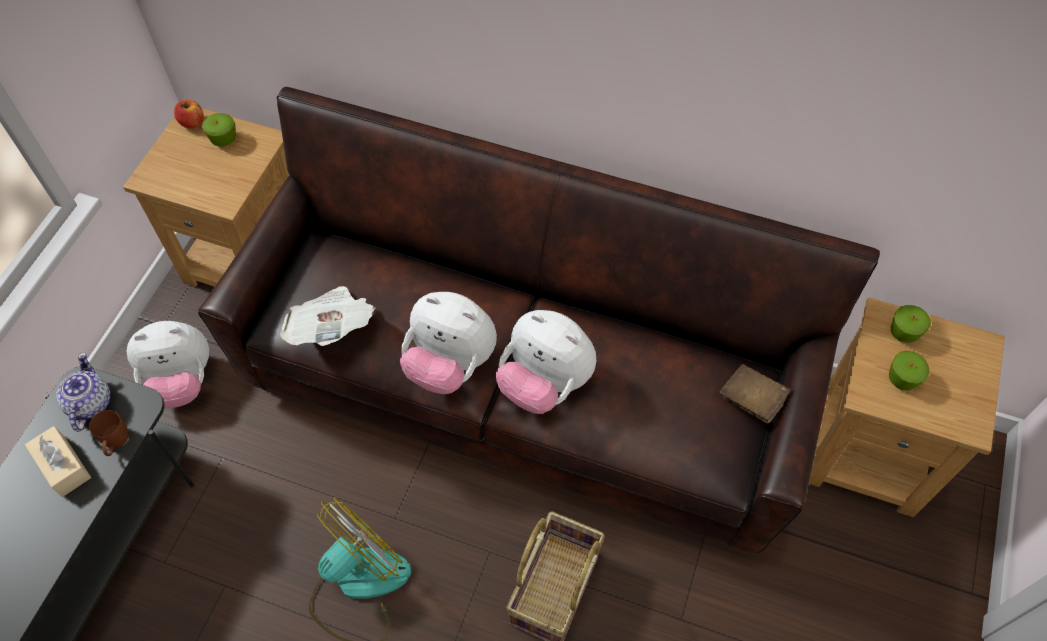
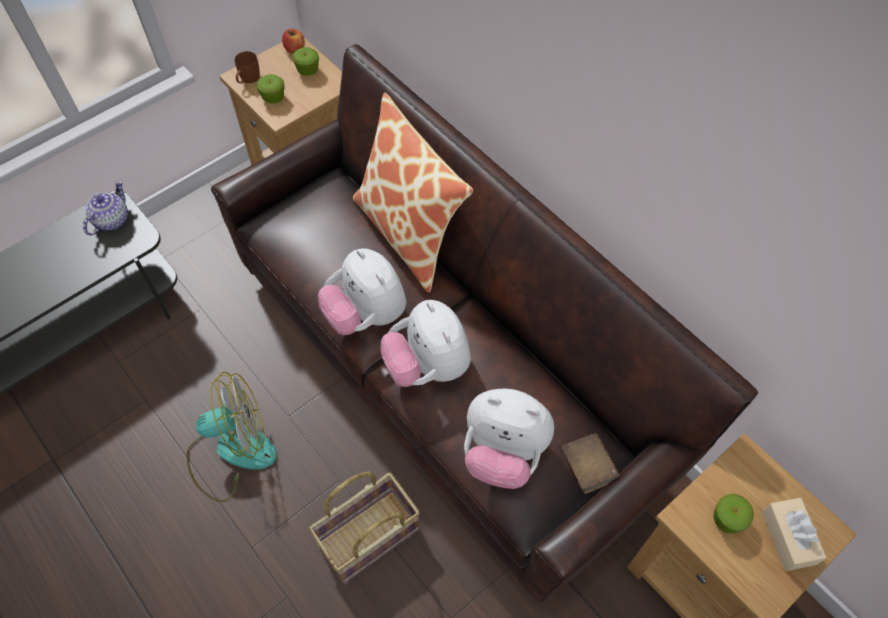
camera: 30 degrees right, 0 degrees up
(63, 466) = (67, 254): beige tissue box -> beige tissue box (788, 537)
(115, 442) = (109, 255): brown mug -> brown mug (248, 80)
(181, 381) = (208, 241): plush toy -> plush toy (503, 453)
(332, 328) = (299, 245): newspaper -> none
(438, 262) = (409, 233): none -> pillow
(904, 332) = (757, 480): apple -> apple (273, 98)

